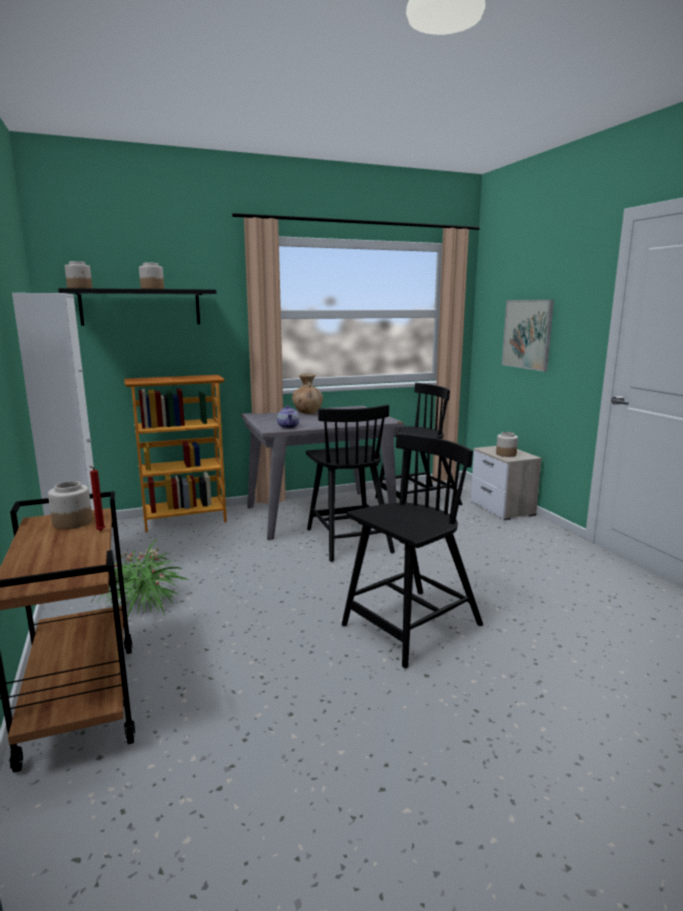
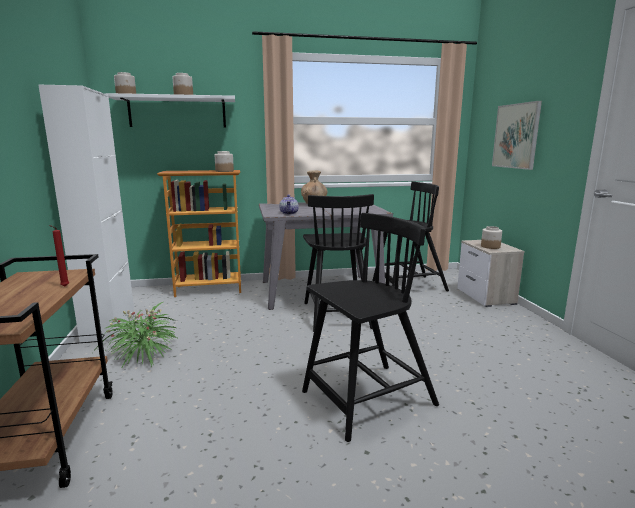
camera: 10 degrees right, 0 degrees up
(72, 522) = (49, 278): jar -> jar (224, 171)
(141, 307) = (177, 112): black shelf -> white shelf

